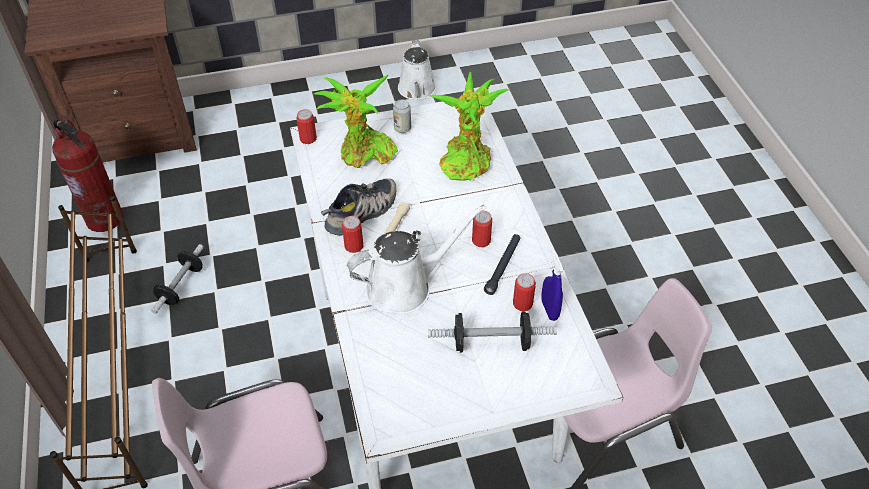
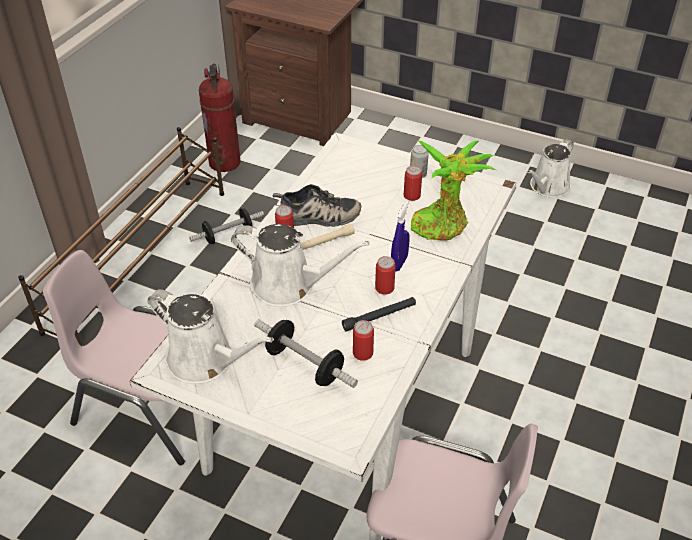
camera: 40 degrees right, 5 degrees down
(308, 139) = (338, 146): can -> can (412, 196)
(363, 154) = (367, 177): potted plant -> none
(410, 394) = (206, 360): none -> white watering can
(549, 309) = (379, 371): blue spray bottle -> blue spray bottle (399, 263)

